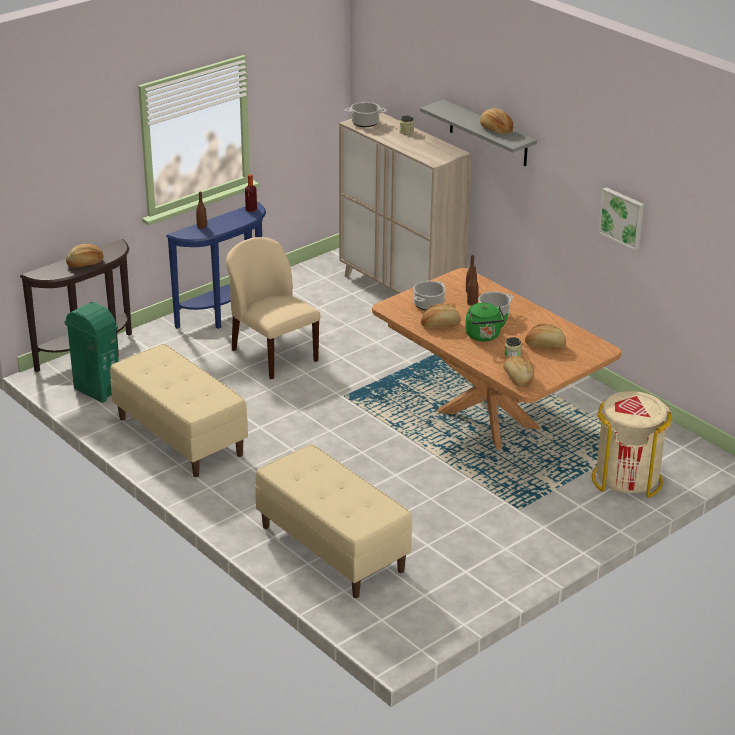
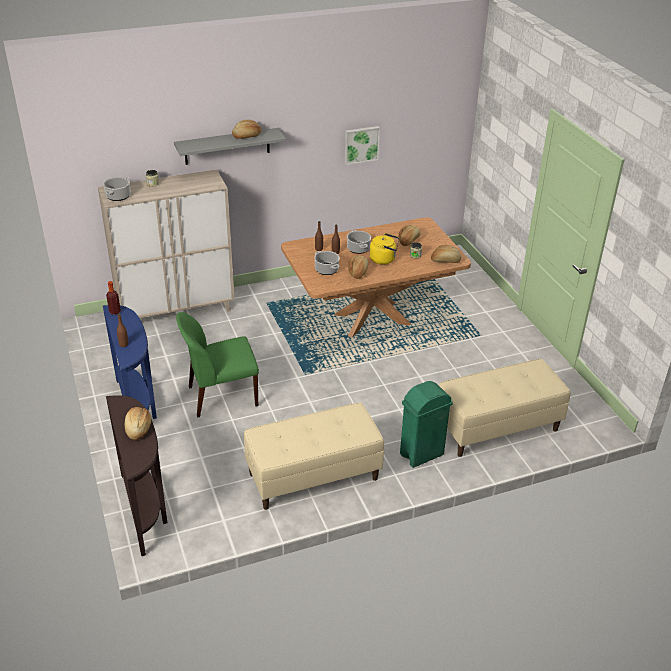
camera: 70 degrees left, 5 degrees up
(97, 390) = (208, 516): green trash can -> green trash can (421, 454)
(273, 355) = (221, 396): beige chair -> green chair
(484, 336) = (384, 259): green kettle -> yellow kettle
(627, 479) = (464, 287): beige trash can -> none

